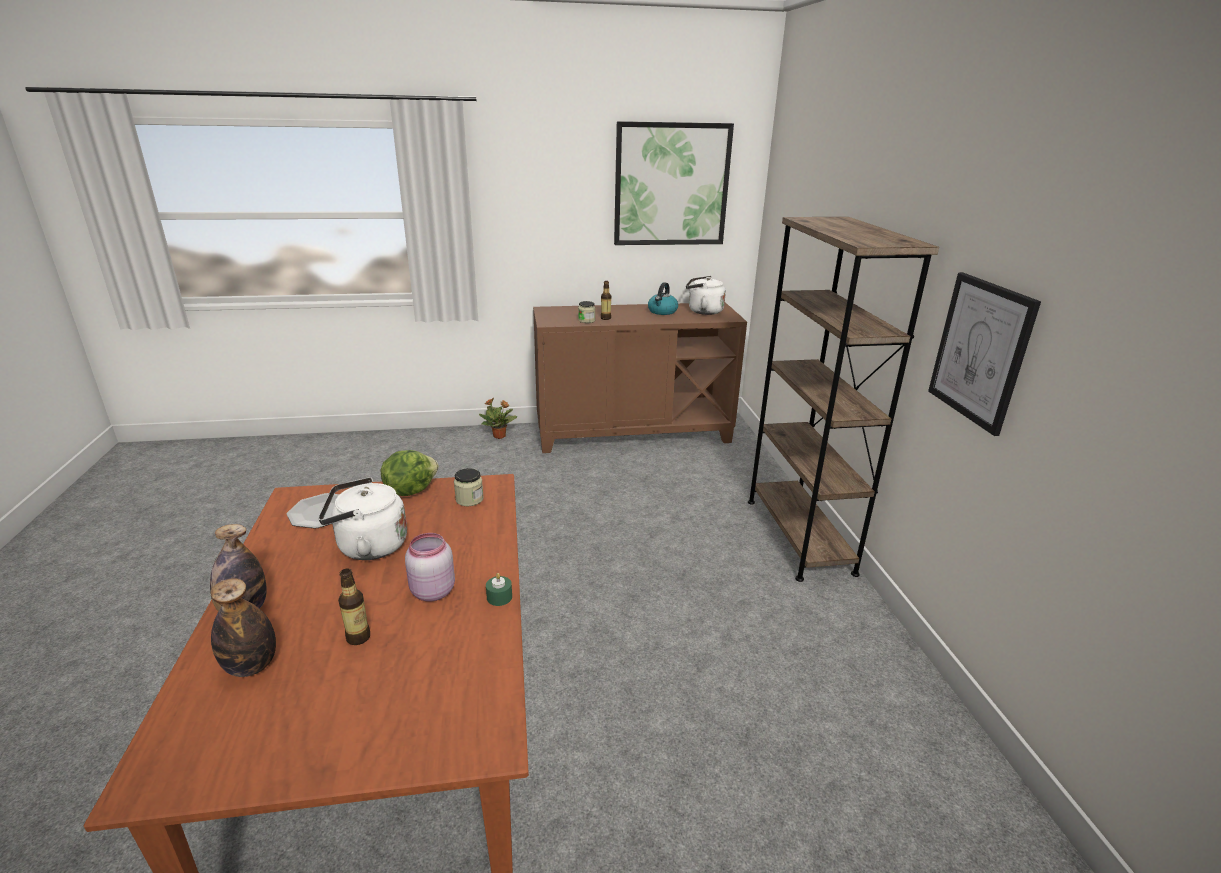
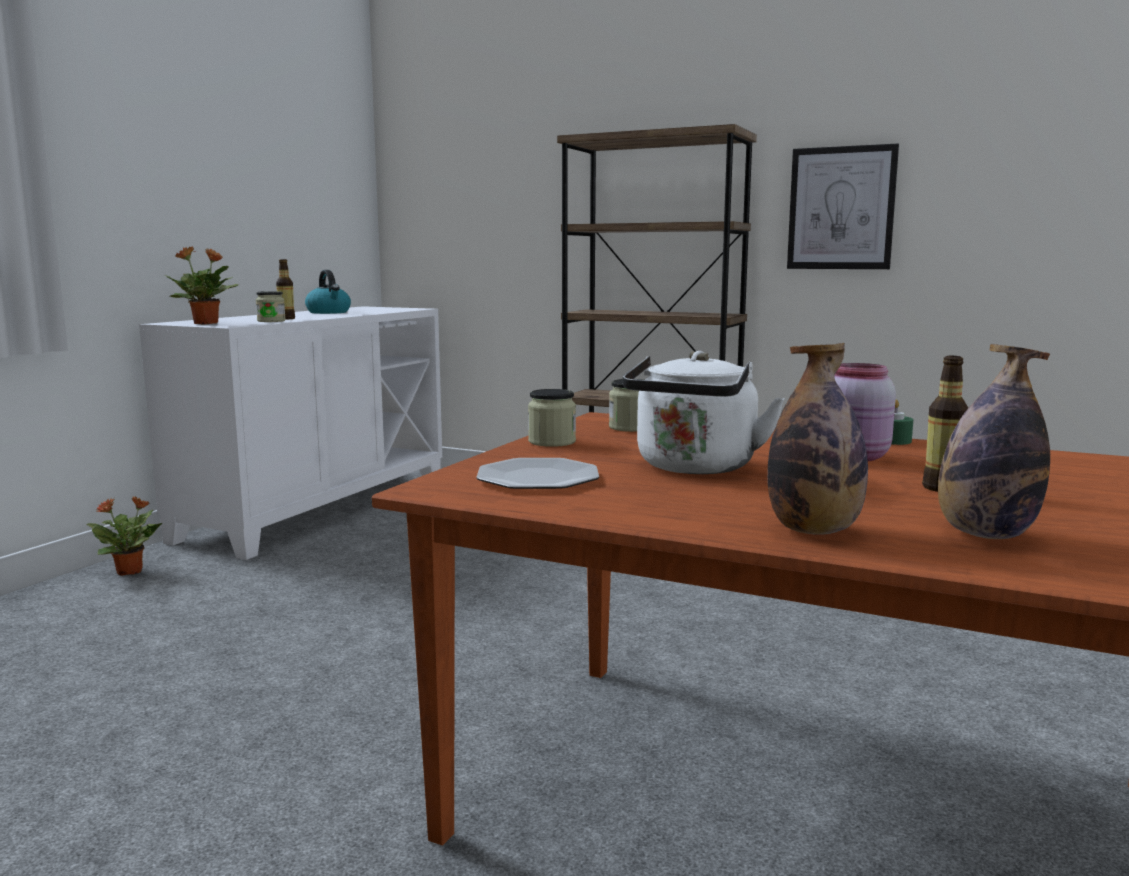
camera: 55 degrees left, 15 degrees down
(410, 490) = (552, 442): lettuce -> jar
(552, 316) = (207, 323): none -> potted plant
(633, 433) = (317, 508): brown cabinet -> white cabinet
(671, 185) = (290, 140): picture -> none
(703, 311) = (369, 309): white kettle -> none

